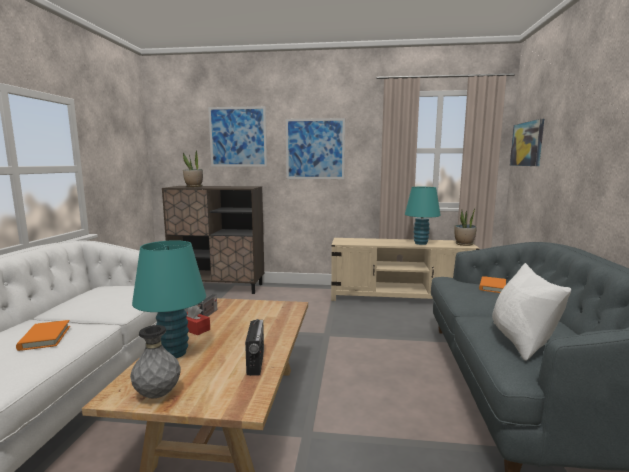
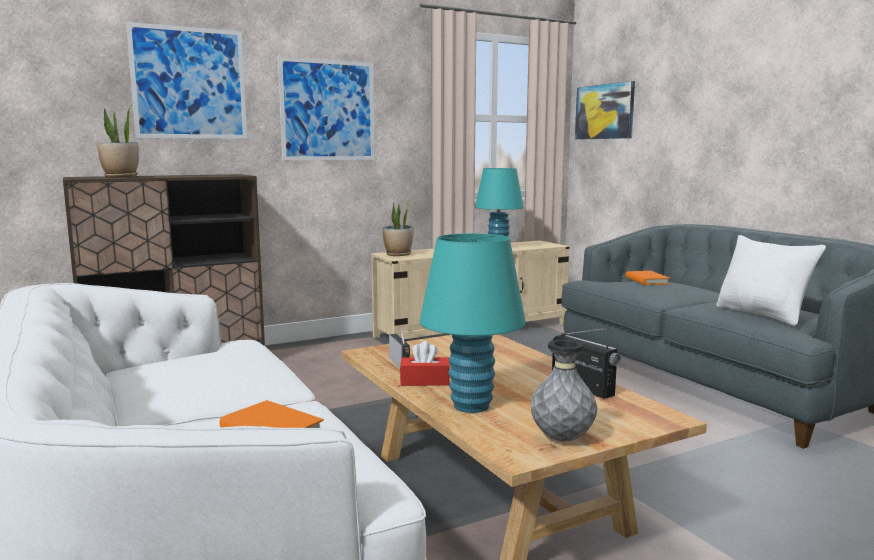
camera: 35 degrees left, 0 degrees up
(464, 244) = (545, 244): potted plant -> potted plant (398, 254)

